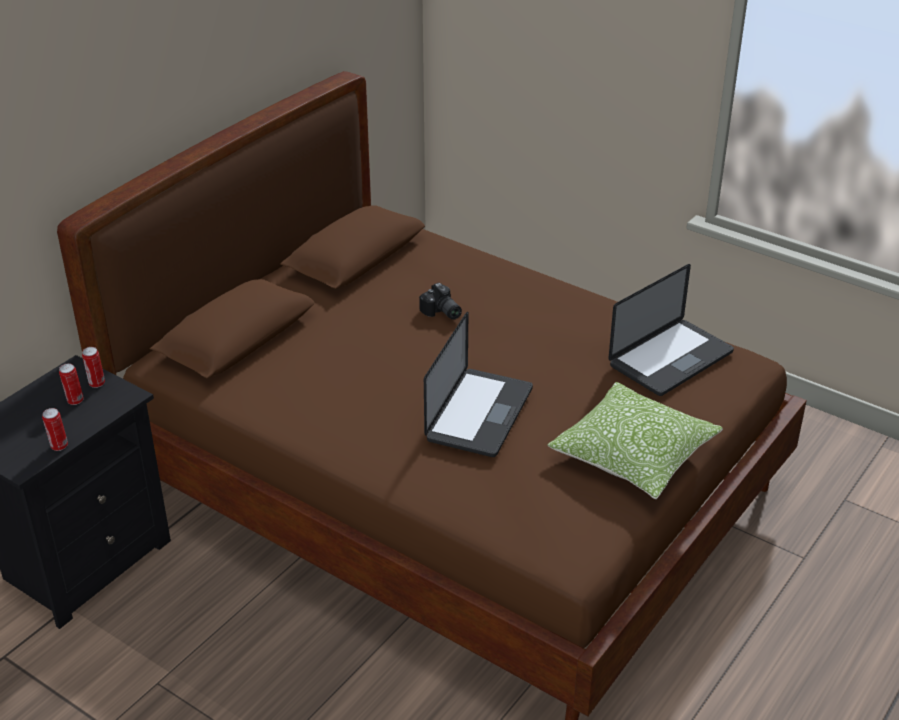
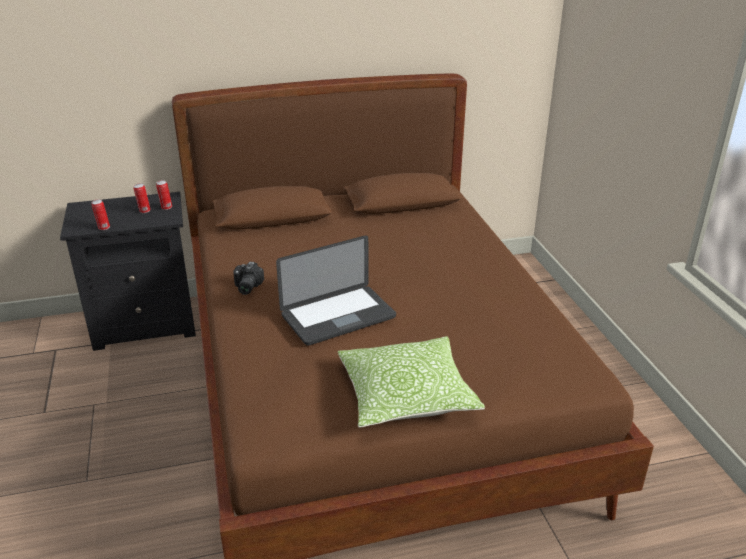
camera: 40 degrees right, 5 degrees down
(441, 313) = (407, 251): camera -> camera (246, 287)
(670, 359) = (530, 348): laptop -> none

